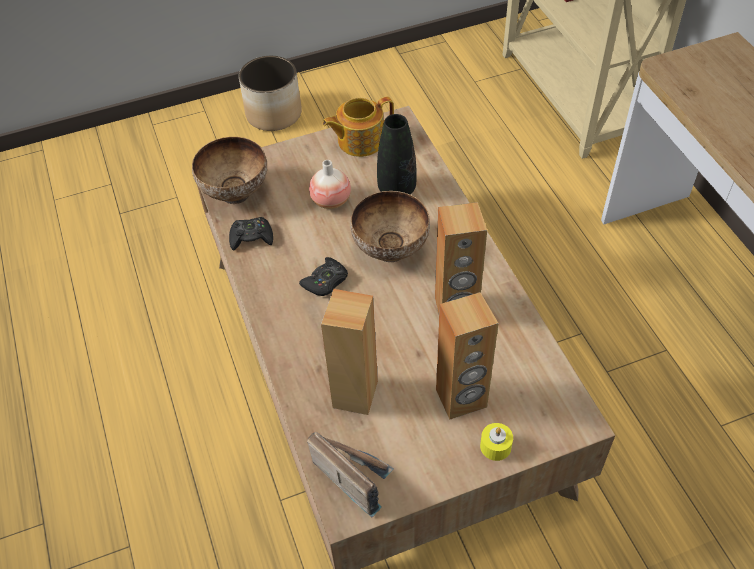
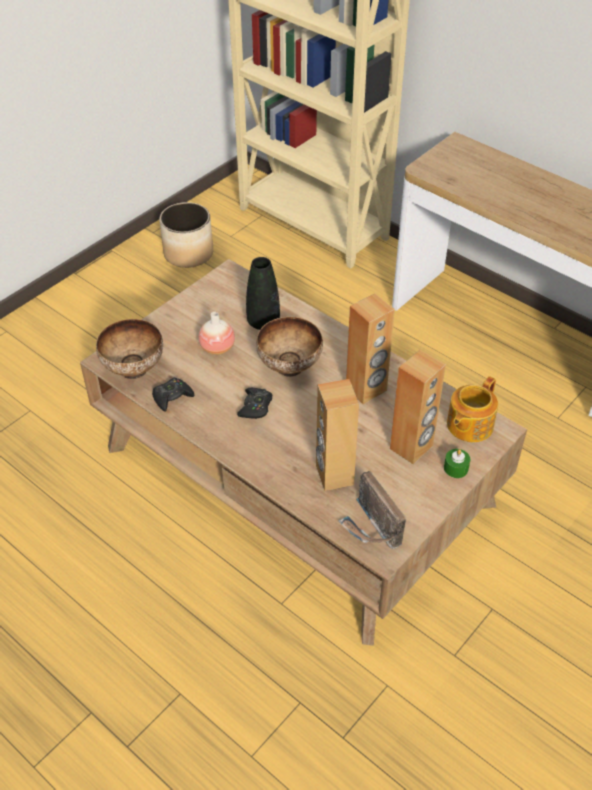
camera: 30 degrees left, 5 degrees down
(274, 114) = (74, 314): planter -> planter (189, 253)
(353, 475) = (371, 528): radio -> radio turned 135 degrees counterclockwise
(359, 140) = (208, 296): teapot -> teapot (468, 425)
(495, 446) = (456, 468): yellow candle -> green candle

